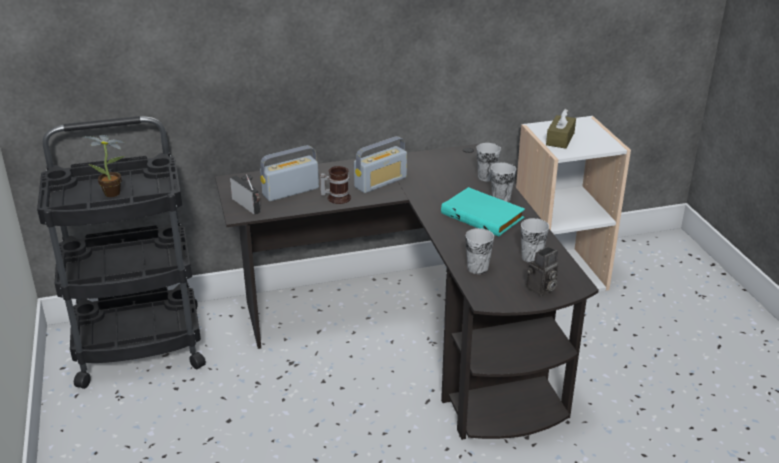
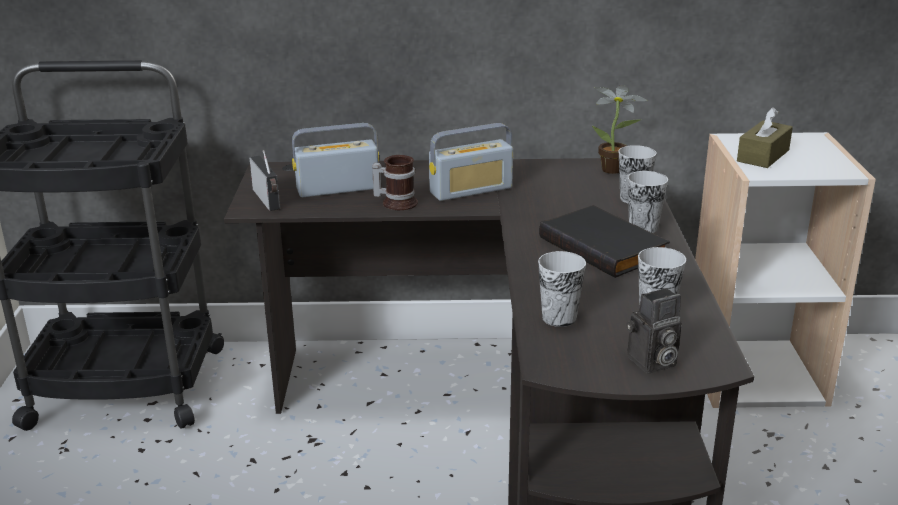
camera: 15 degrees right, 5 degrees down
(114, 194) = (82, 159): potted plant -> potted plant (615, 170)
(484, 215) = (605, 247): turquoise book -> black book

